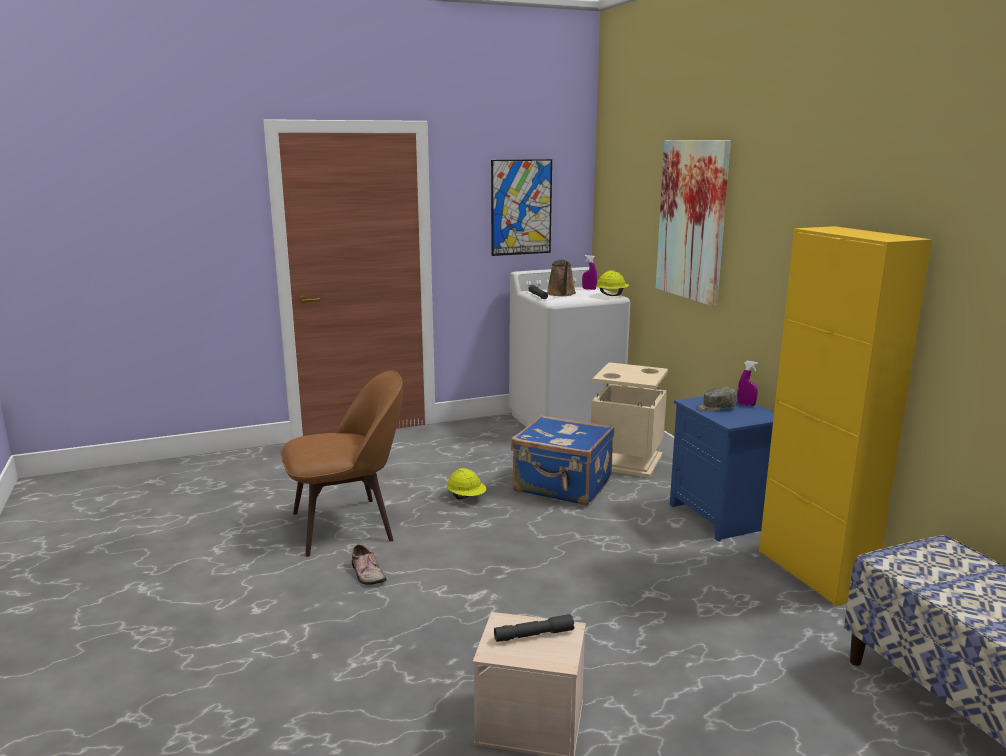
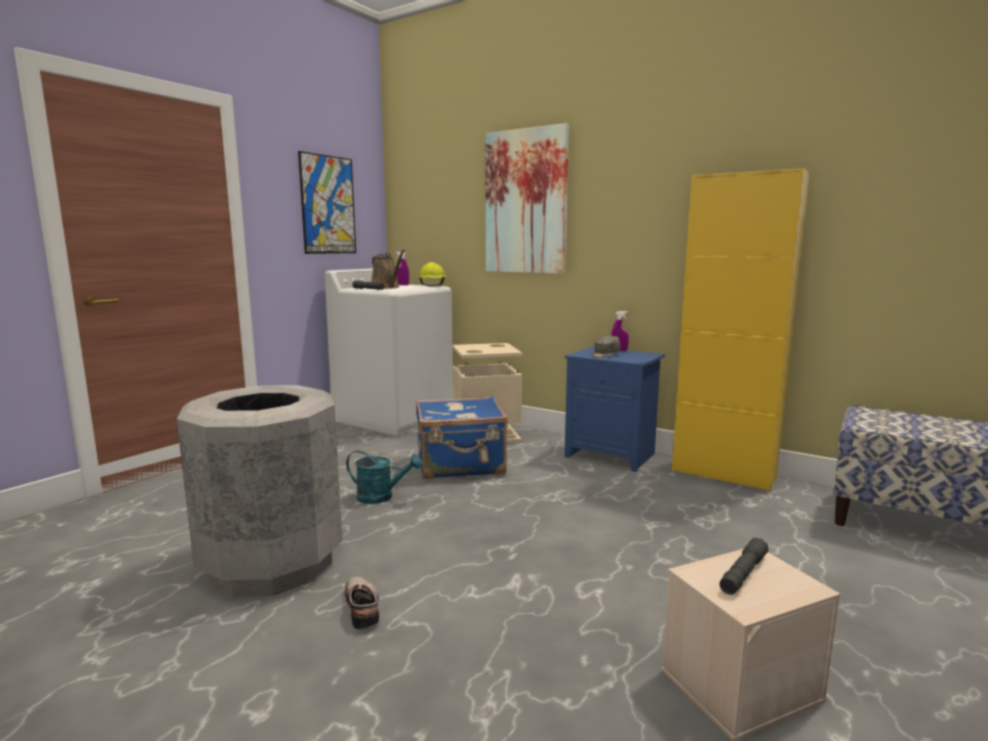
camera: 35 degrees left, 5 degrees down
(347, 525) = (273, 563): brown chair -> grey trash can
(366, 574) = (364, 607): shoe -> shoe turned 135 degrees counterclockwise
(466, 497) = (381, 497): yellow hard hat -> turquoise watering can

